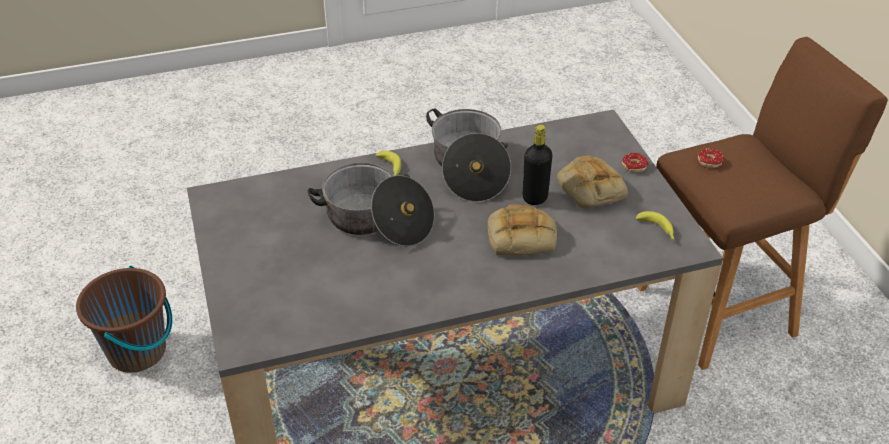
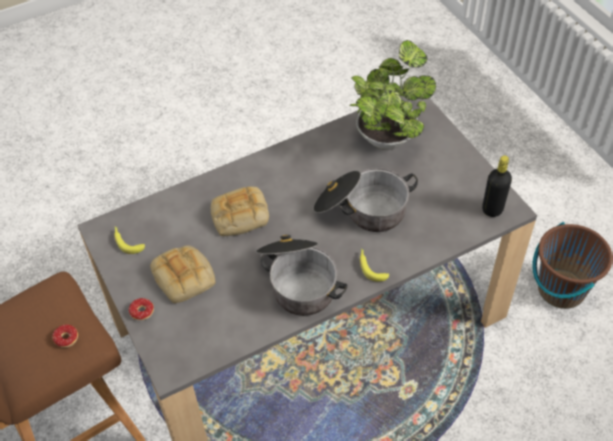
camera: 170 degrees right, 10 degrees up
(303, 302) = (388, 135): none -> potted plant
(535, 198) = (233, 257): black bottle -> black bottle (492, 209)

